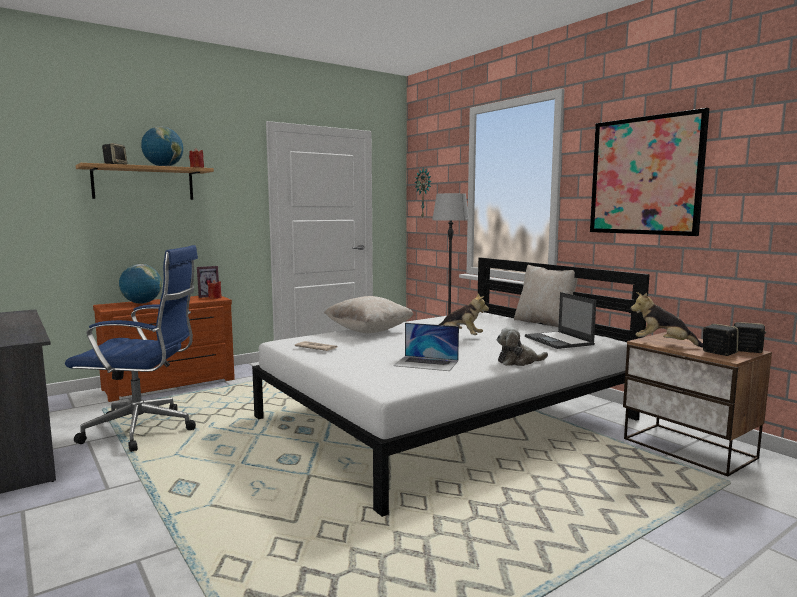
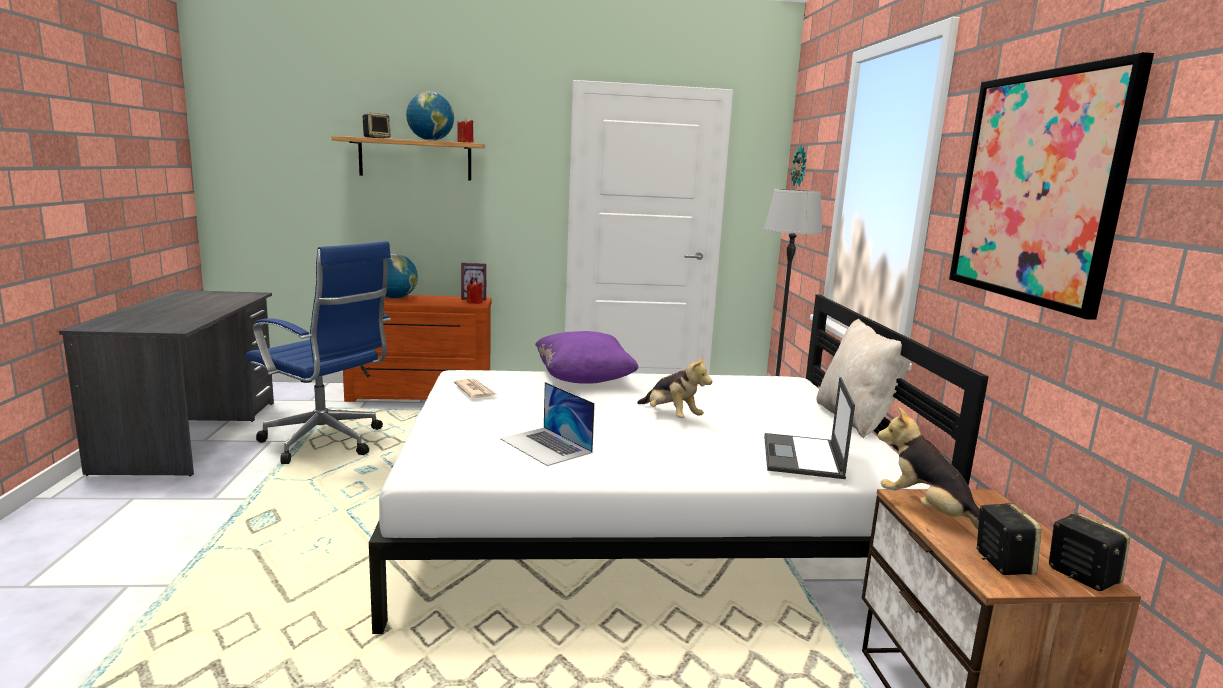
camera: 30 degrees right, 5 degrees up
(369, 331) = (584, 379): beige pillow -> purple pillow
(518, 361) = (669, 477): plush toy -> none

